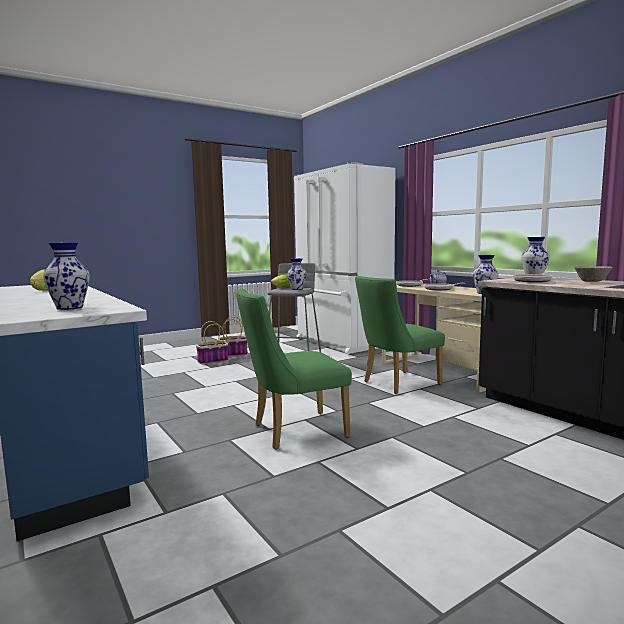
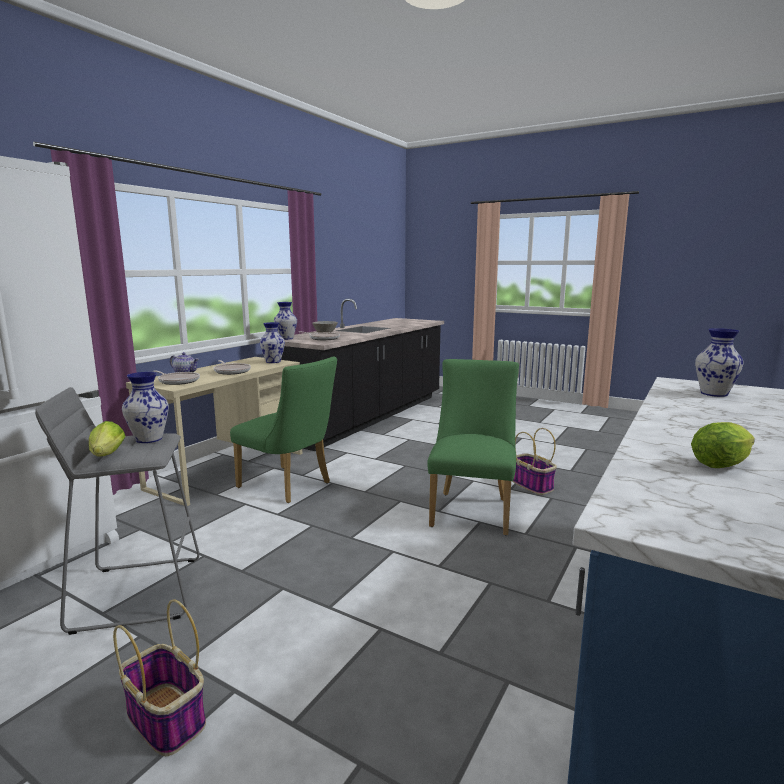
camera: 115 degrees left, 5 degrees up
(233, 354) = (81, 710): basket -> basket (533, 485)
(293, 431) = (472, 509): green chair -> green chair turned 120 degrees counterclockwise

